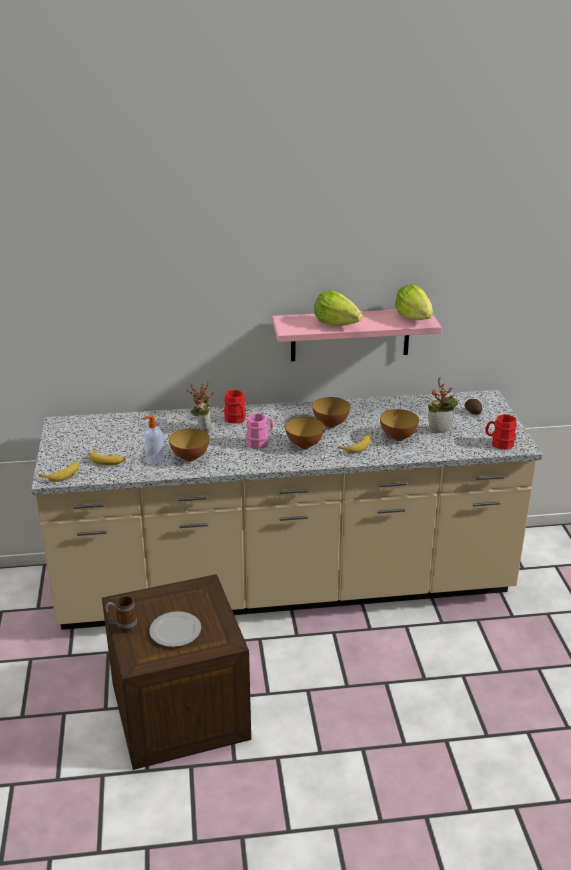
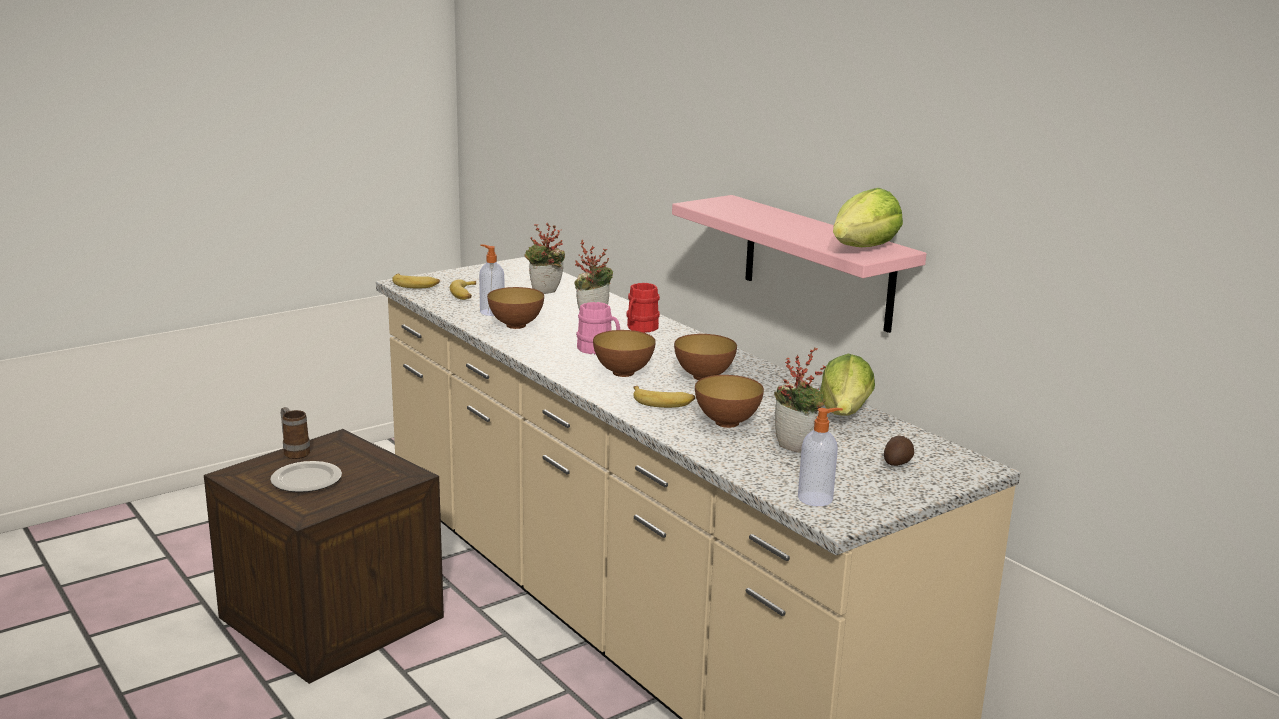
camera: 60 degrees right, 10 degrees down
(137, 431) = (545, 293): none -> potted plant
(336, 324) = (760, 219): lettuce -> lettuce (844, 413)
(499, 443) = (816, 498): red mug -> soap dispenser

